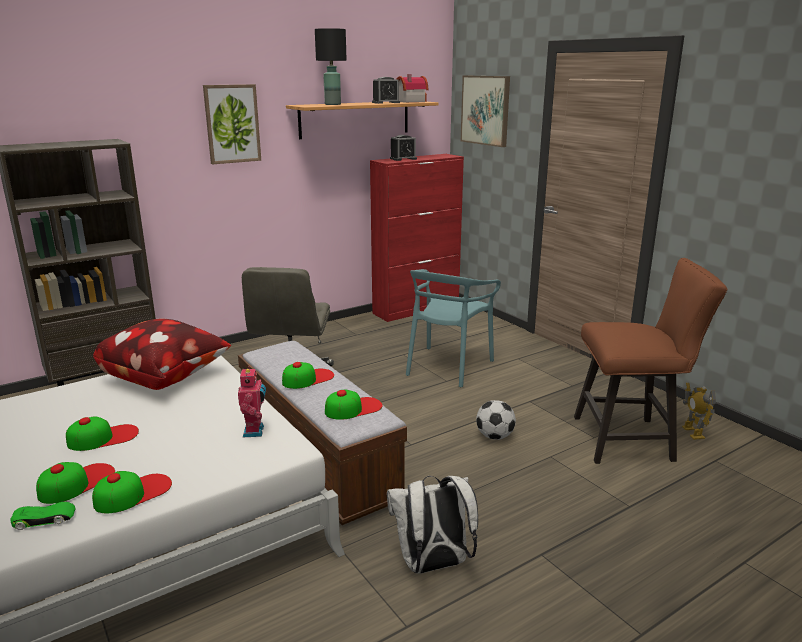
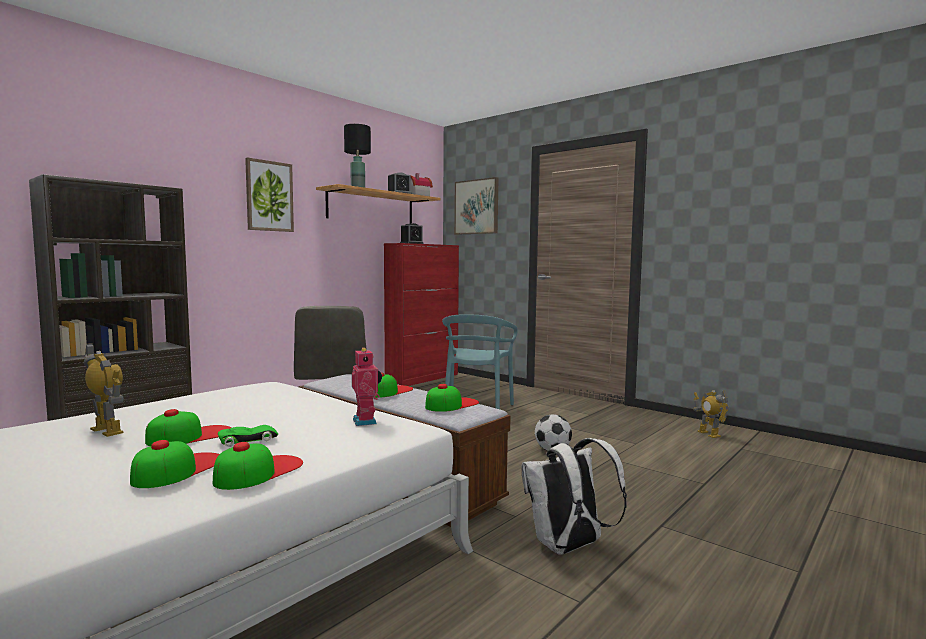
camera: 15 degrees left, 15 degrees down
(44, 519) = (151, 502): green toy car -> green toy car (248, 440)
(48, 420) = (107, 431): none -> toy robot
(165, 377) = (234, 397): pillow -> none
(631, 439) = (666, 442): brown chair -> none

